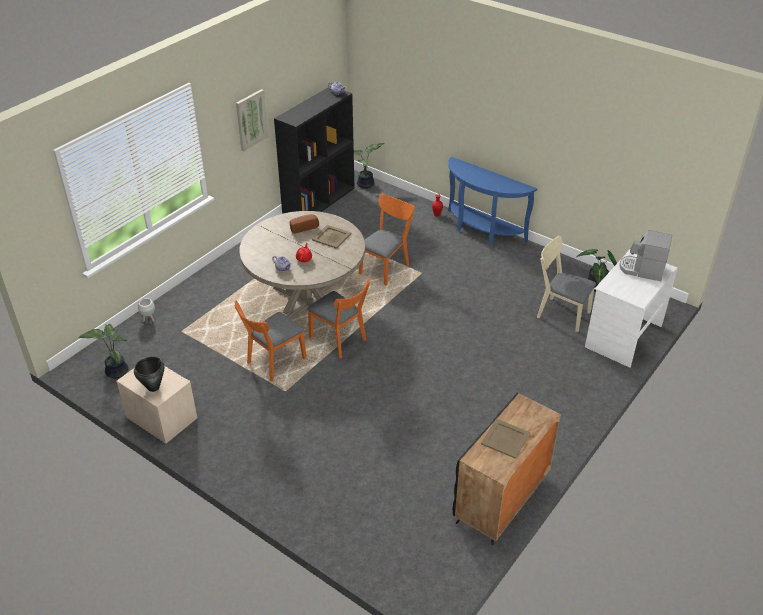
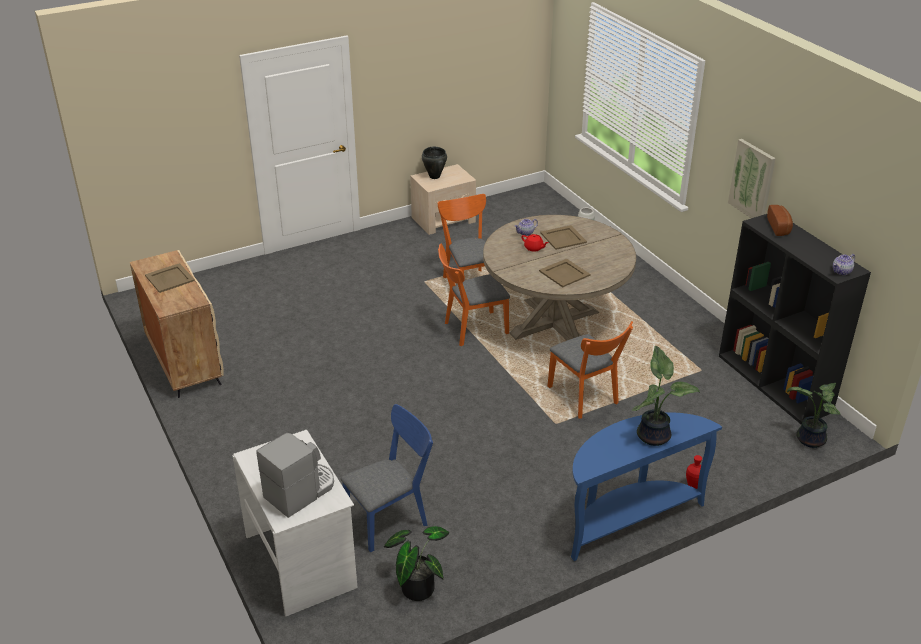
camera: 115 degrees right, 5 degrees down
(115, 371) = (520, 207): potted plant -> potted plant (654, 435)
(278, 249) = (563, 237): none -> beige tray
(303, 227) = (596, 260): bread -> bread (780, 227)
(501, 499) = (184, 361): black cabinet -> beige cabinet
(559, 313) = (391, 519): beige chair -> blue chair

